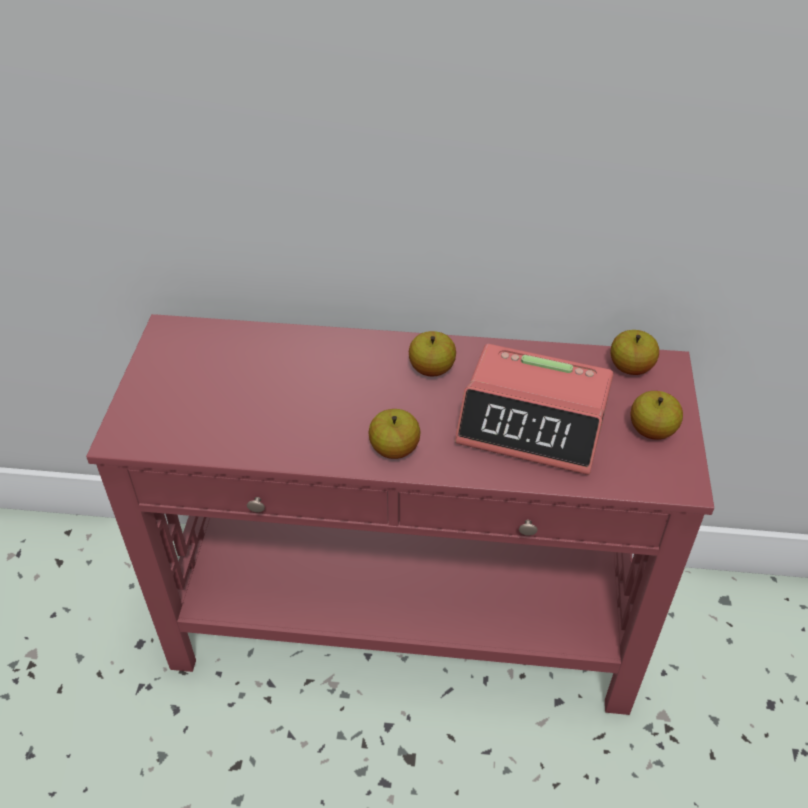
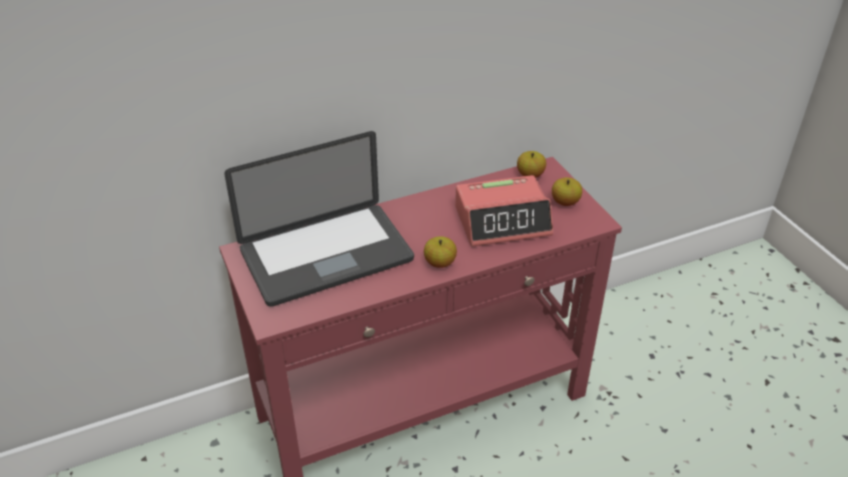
camera: 30 degrees left, 5 degrees down
(260, 377) = (326, 255): none -> laptop
(431, 369) = (424, 214): apple -> none

